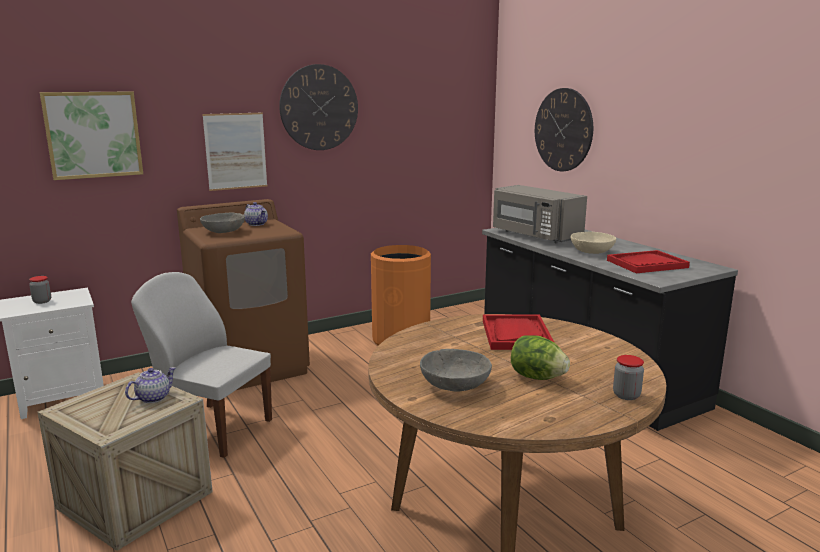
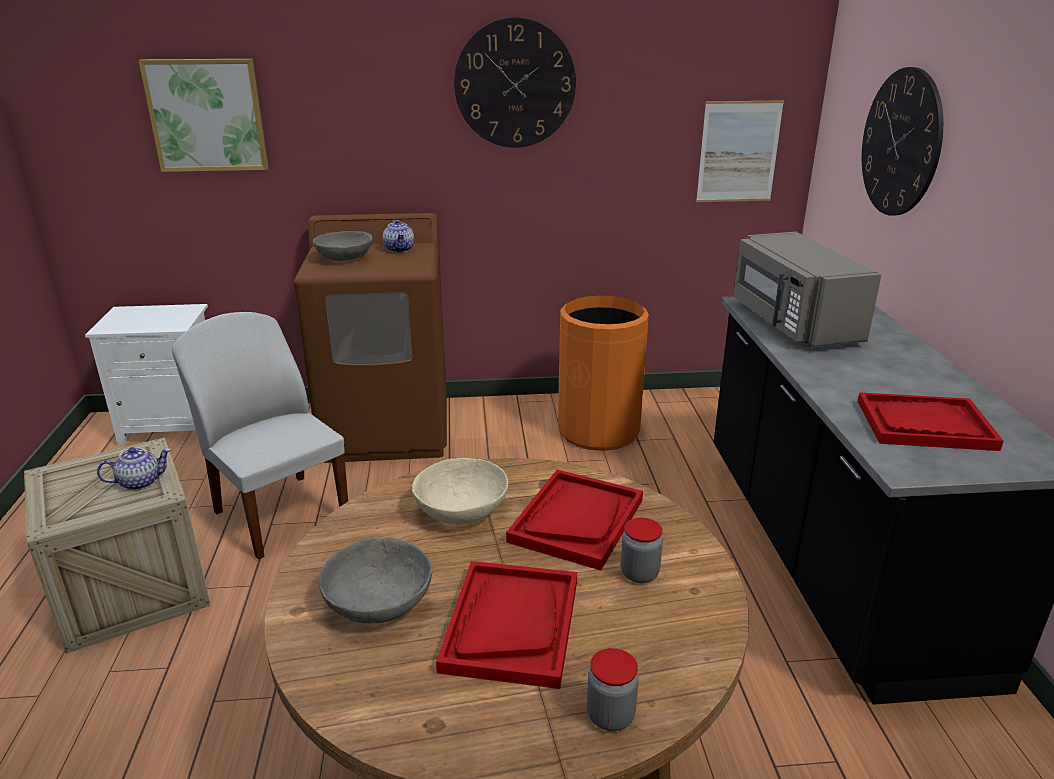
camera: 25 degrees right, 10 degrees up
(42, 301) = (145, 317): jar -> jar (639, 573)
(235, 151) = (391, 144): picture -> picture (738, 152)
(537, 377) = (511, 624): lettuce -> red tray
(592, 252) = (852, 377): beige bowl -> beige bowl (462, 510)

